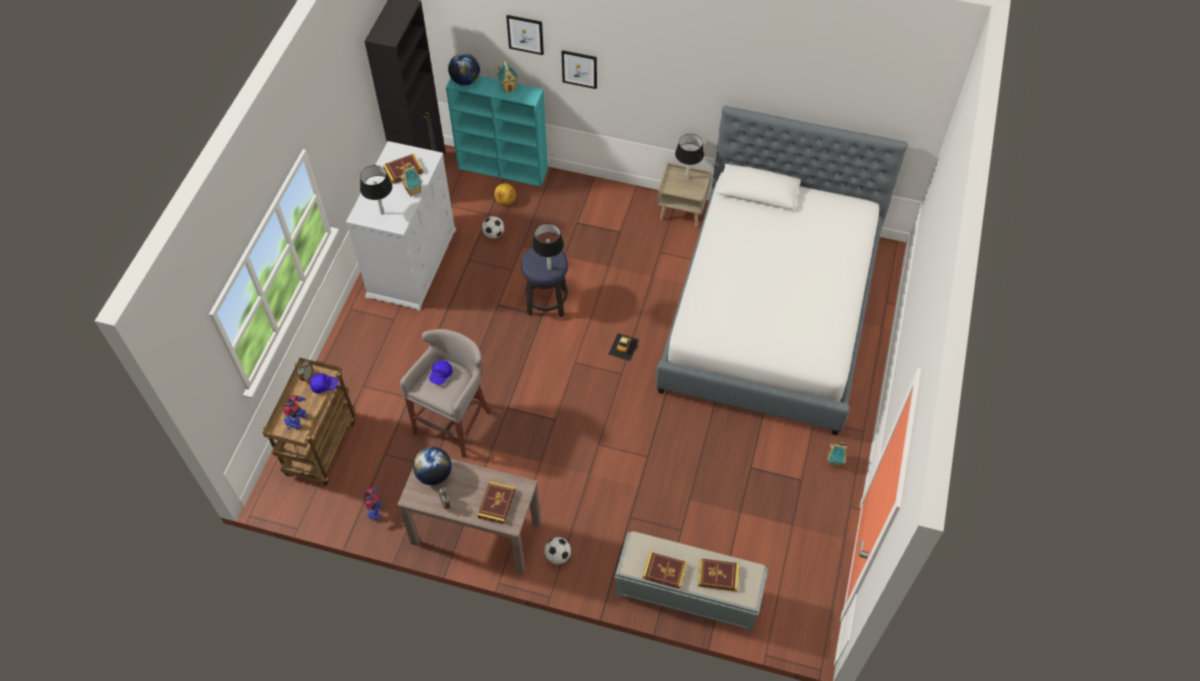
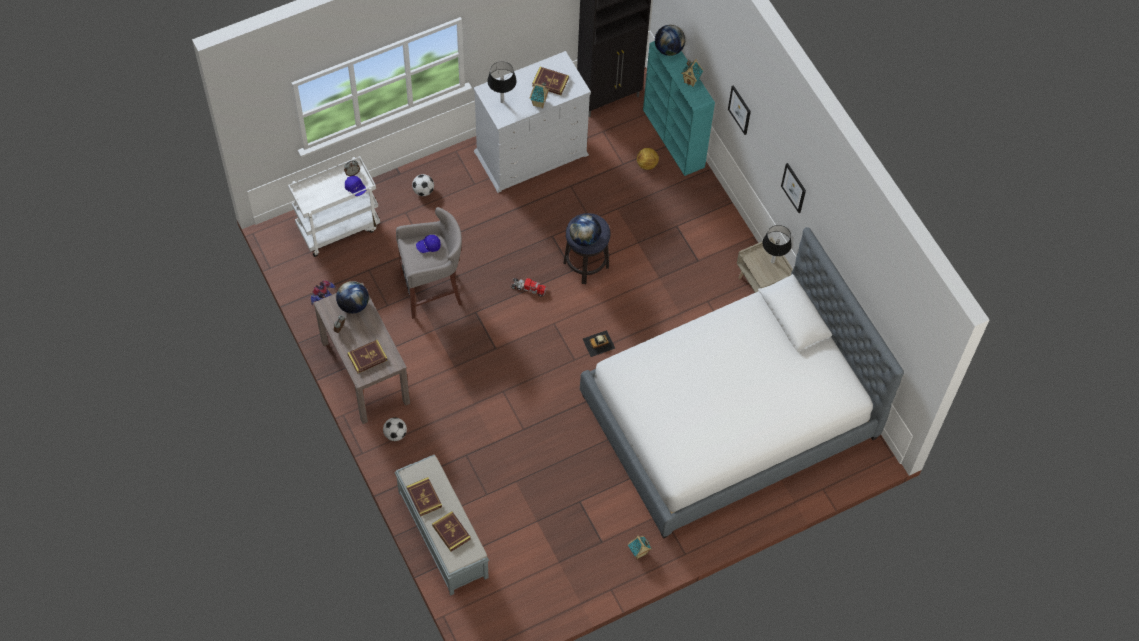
camera: 45 degrees right, 5 degrees up
(298, 421) = (317, 196): toy robot -> none
(320, 445) = (339, 227): brown cart -> white cart
(493, 234) = (609, 182): football -> football (423, 191)
(525, 34) = (716, 51): picture -> picture (794, 187)
(526, 355) = (528, 288): none -> toy truck
(549, 268) = (585, 238): black table lamp -> globe

